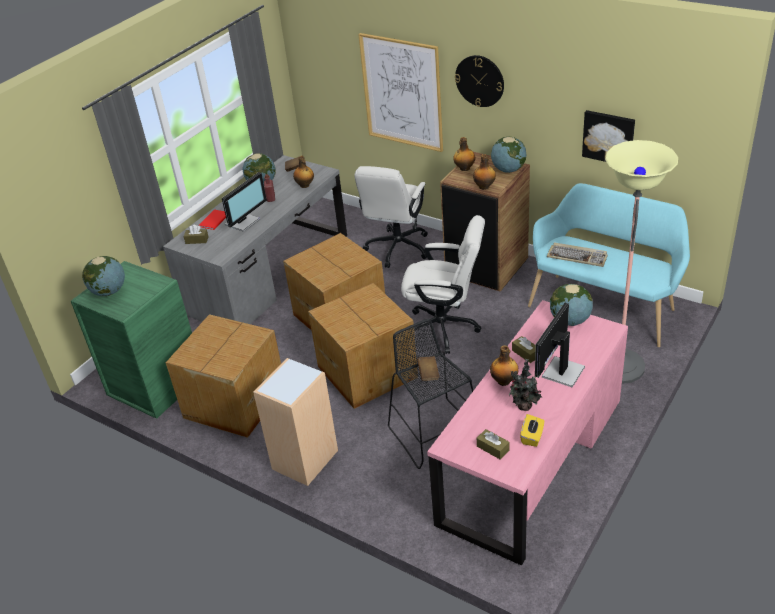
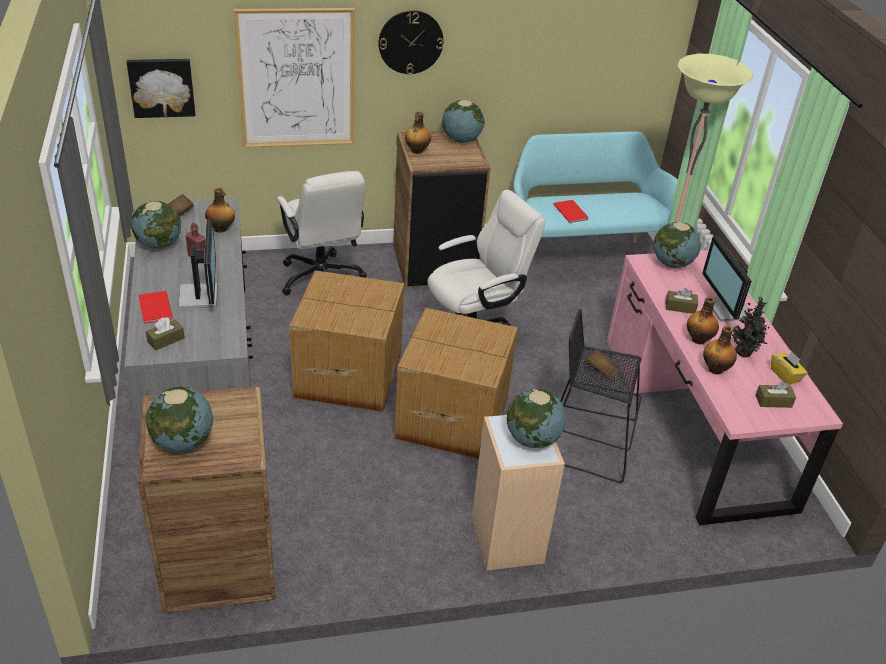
camera: 50 degrees left, 0 degrees up
(155, 384) = (218, 562): green cabinet -> brown cabinet
(233, 402) = (348, 527): cardboard box -> none
(293, 384) = (532, 439): none -> globe
(484, 187) = (463, 163): bottle -> bottle (715, 369)
(577, 256) = (571, 211): keyboard -> red book
(608, 137) = (565, 76): picture -> picture (162, 87)

